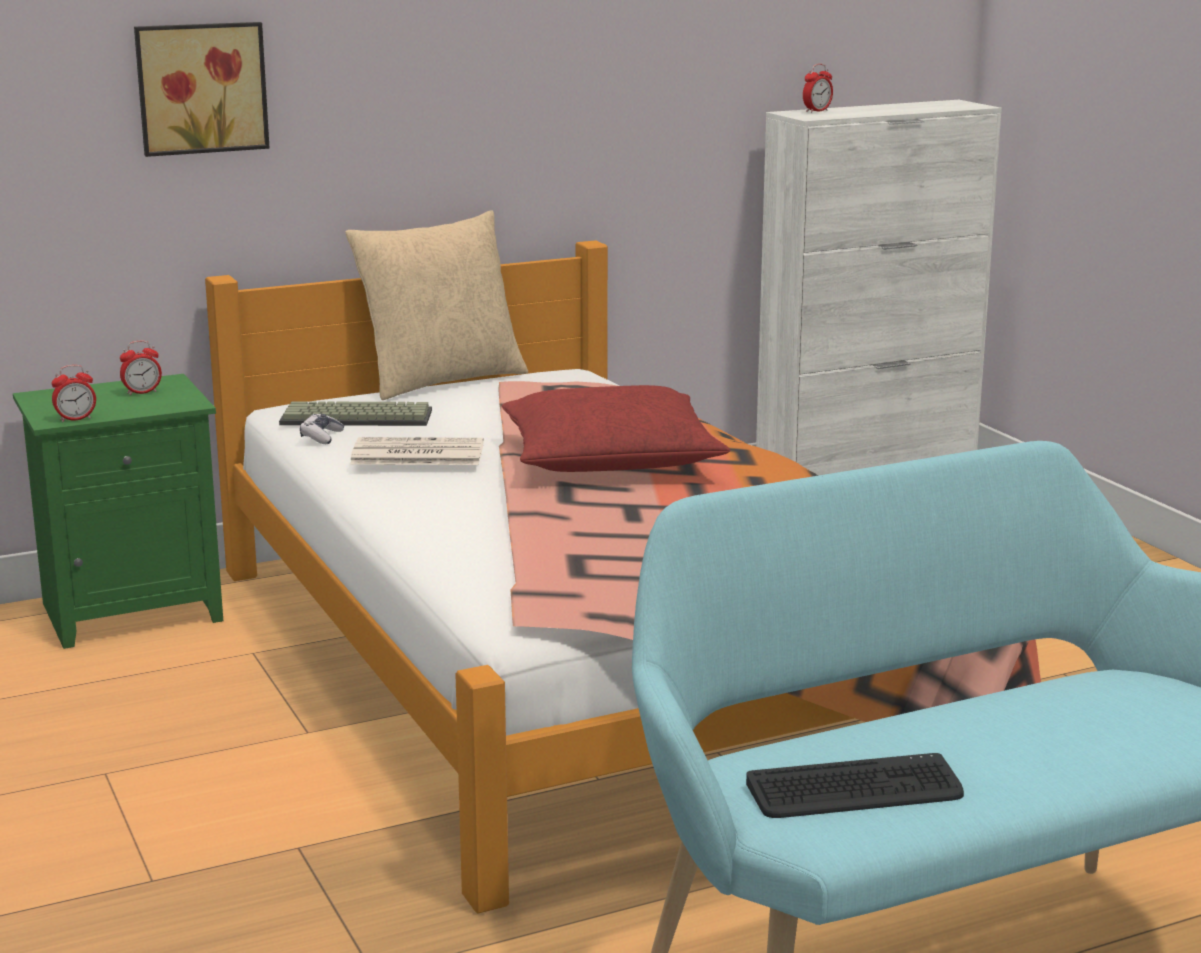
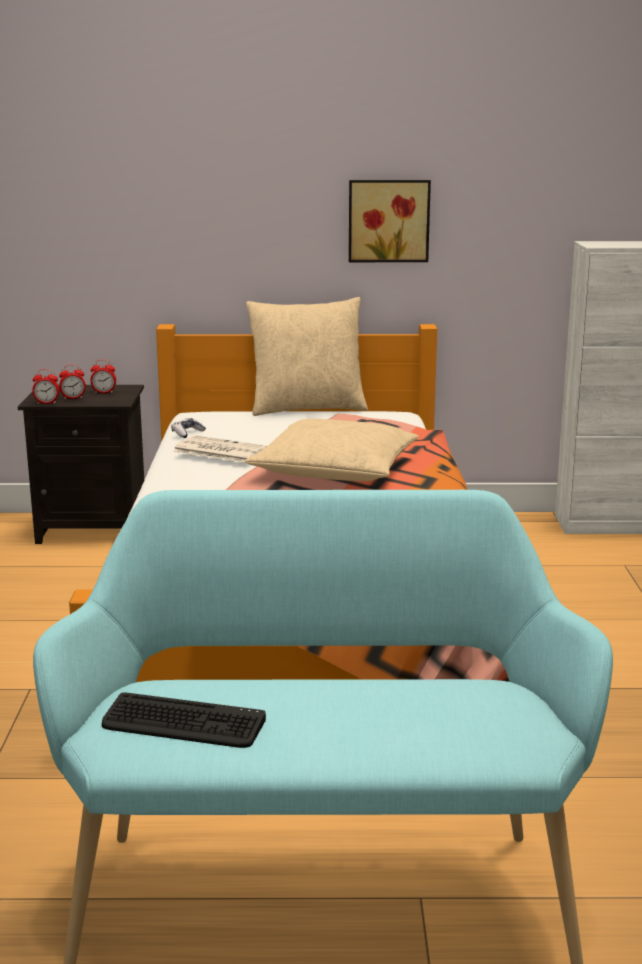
camera: 25 degrees right, 0 degrees up
(134, 610) = (94, 528): green nightstand -> black nightstand
(201, 87) = (162, 202): picture -> picture (388, 220)
(354, 418) = (222, 424): keyboard -> none
(610, 457) = (335, 470): red pillow -> beige pillow
(817, 111) = (612, 242): alarm clock -> alarm clock (73, 398)

